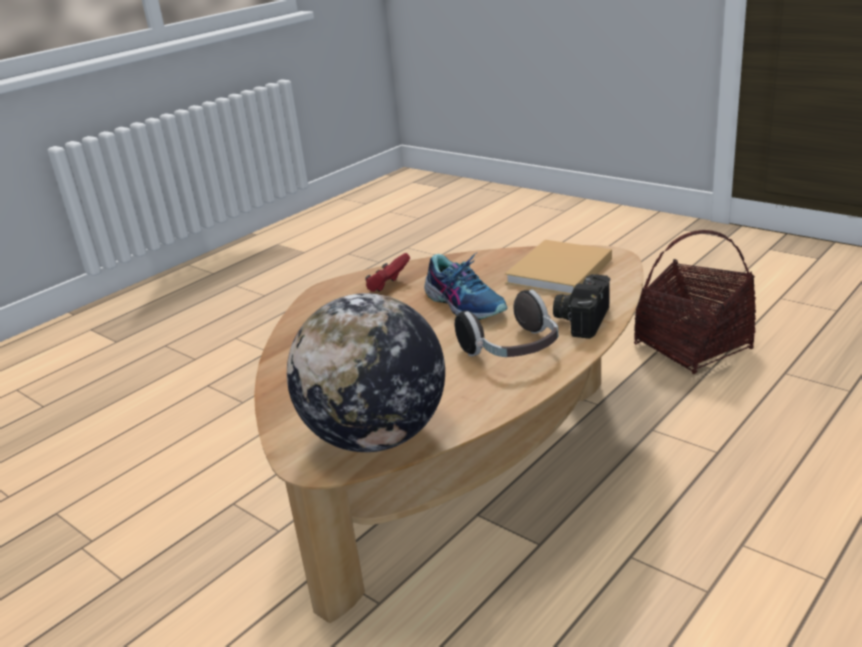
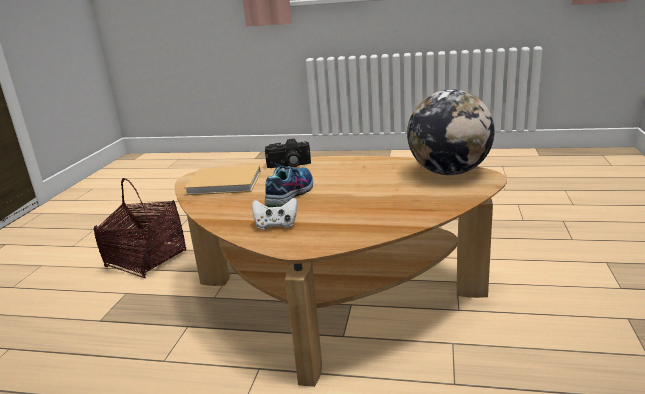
camera: 120 degrees left, 5 degrees down
(388, 286) = (276, 225): red game controller -> white game controller
(513, 351) = (338, 169): headphones -> none

